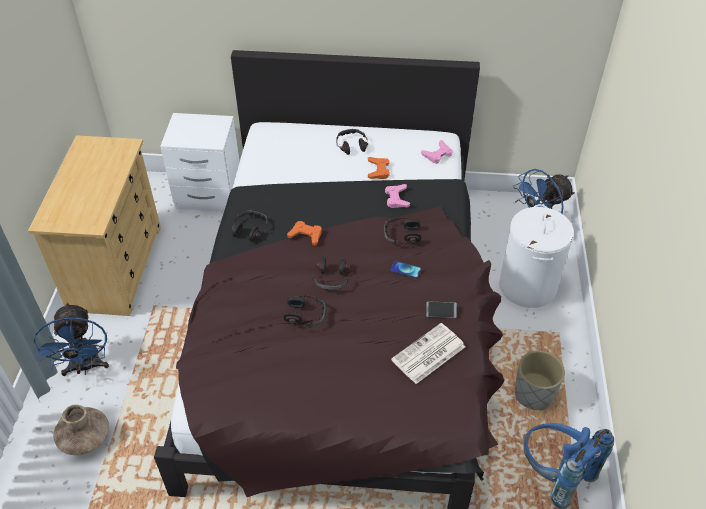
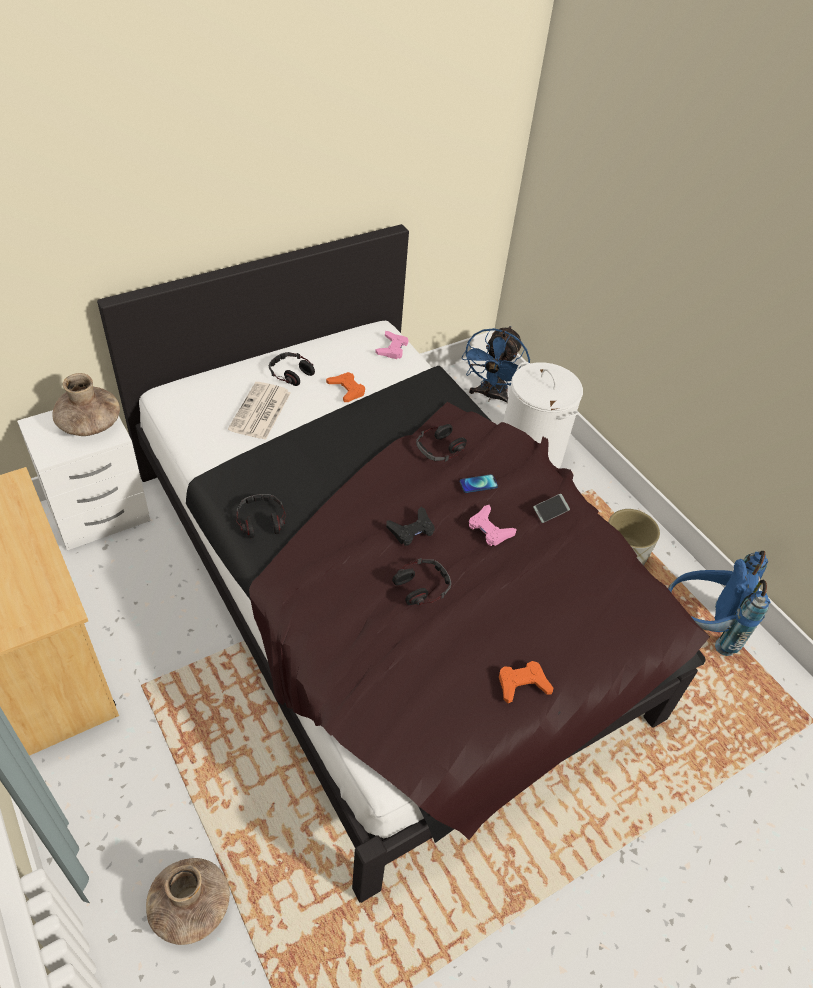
camera: 40 degrees left, 0 degrees up
(85, 367) = (112, 817): blue fan -> none
(208, 130) = (90, 424): none -> brown vase
(306, 235) = (337, 496): orange game controller -> orange game controller (522, 684)
(332, 277) = (411, 530): headphones -> black game controller
(397, 198) = (394, 412): pink game controller -> pink game controller (489, 529)
(428, 354) = (580, 561): newspaper -> newspaper (260, 412)

